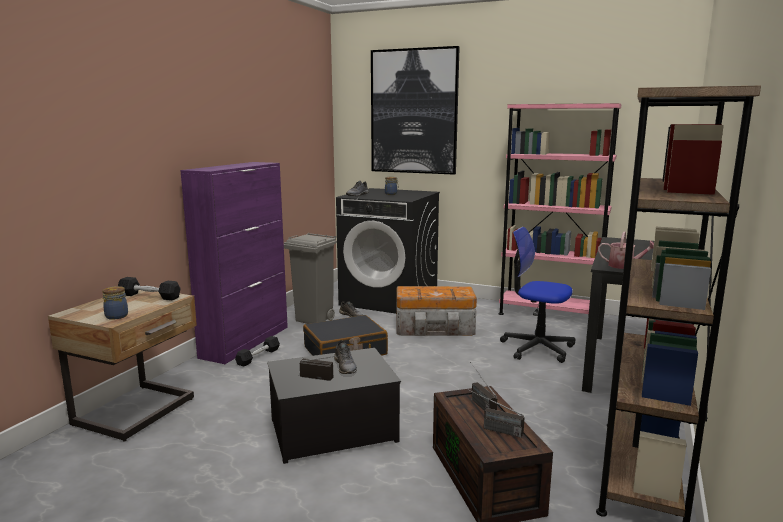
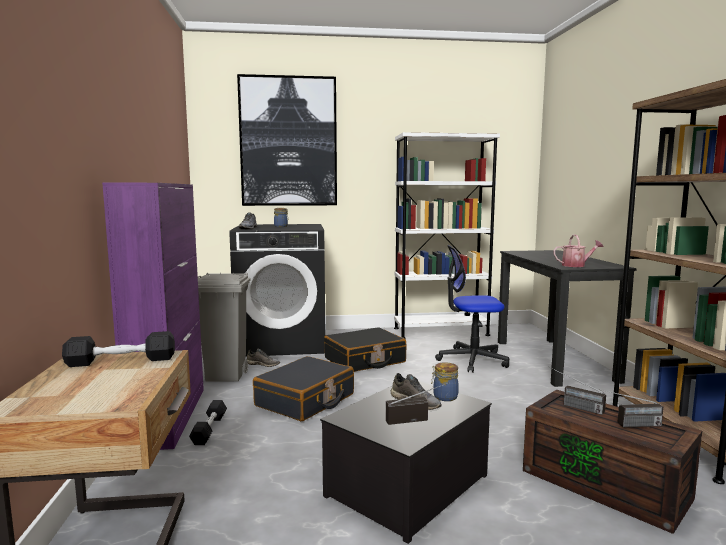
camera: 30 degrees left, 5 degrees down
(116, 316) = (119, 393): jar -> jar (444, 397)
(436, 328) = (365, 360): storage box -> black suitcase
(549, 314) = (440, 331): pink bookcase -> white bookcase

